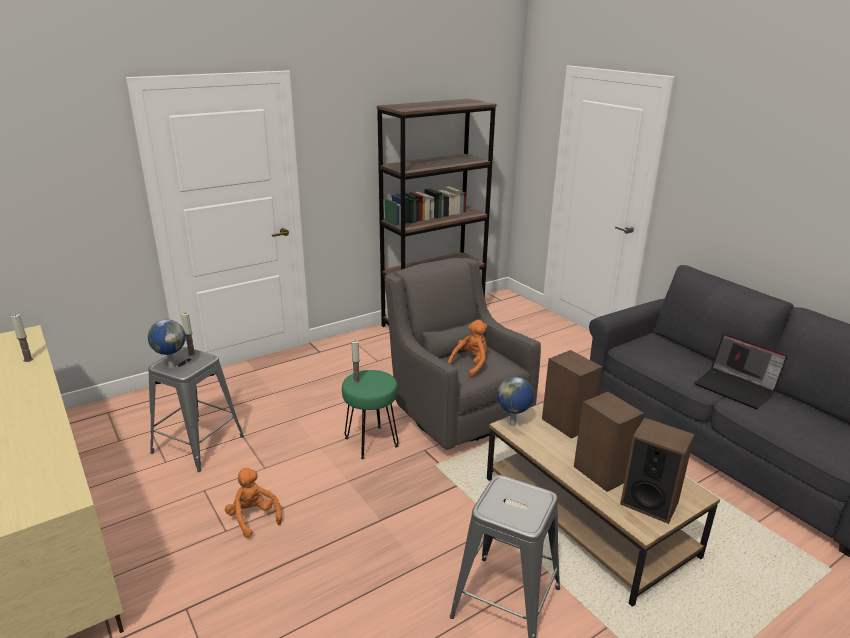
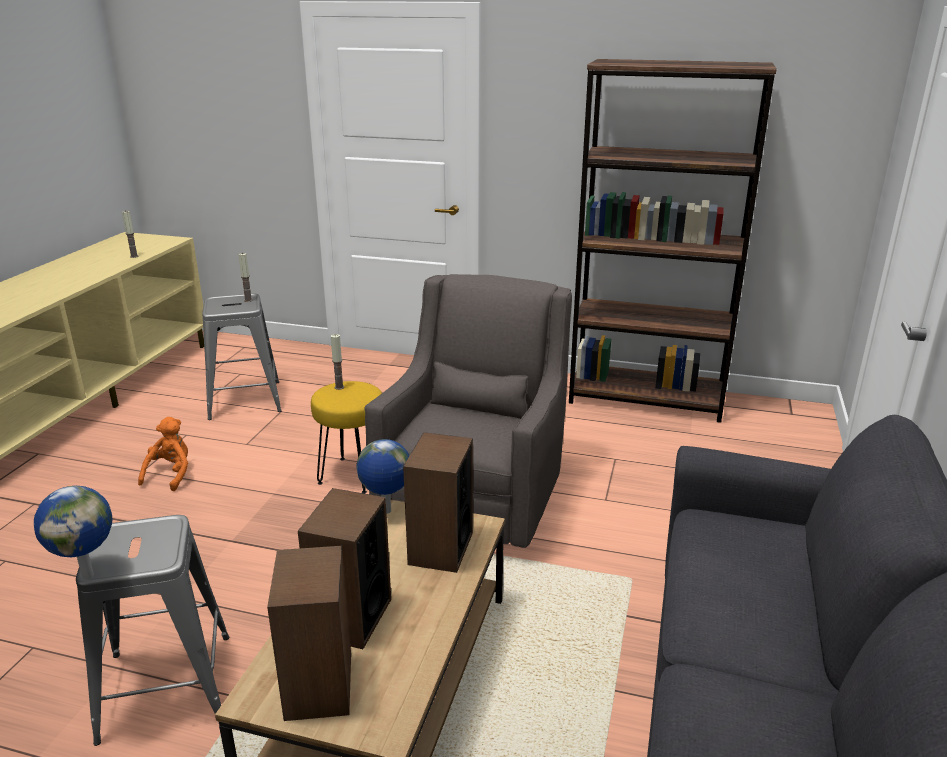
camera: 50 degrees right, 0 degrees up
(171, 366) = (218, 303): globe -> globe (88, 574)
(370, 442) = (352, 474): green stool -> yellow stool
(470, 365) = (456, 426): orange plush toy -> none
(736, 388) = (761, 671): laptop -> none

